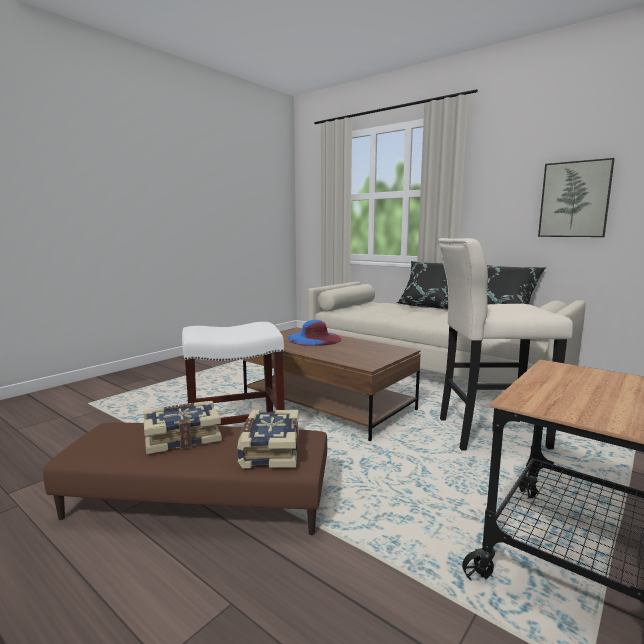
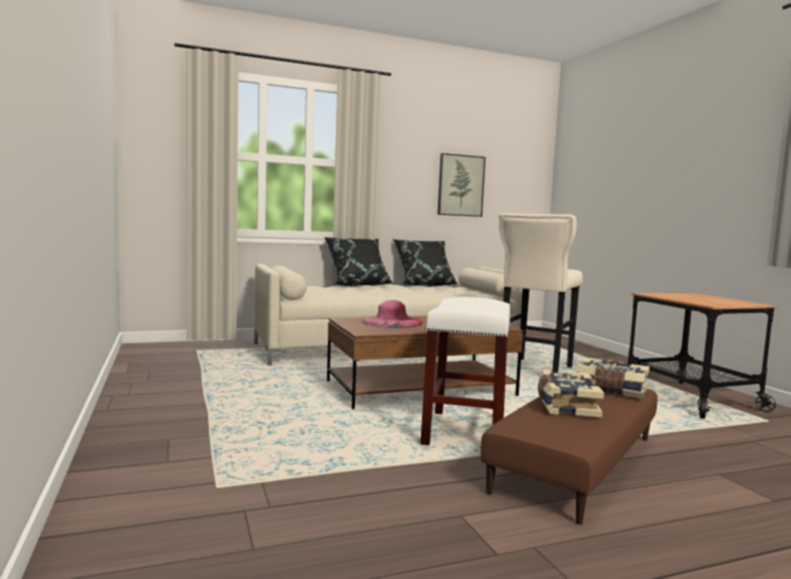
camera: 60 degrees left, 5 degrees down
(314, 339) = (392, 322): blue hat -> pink hat

